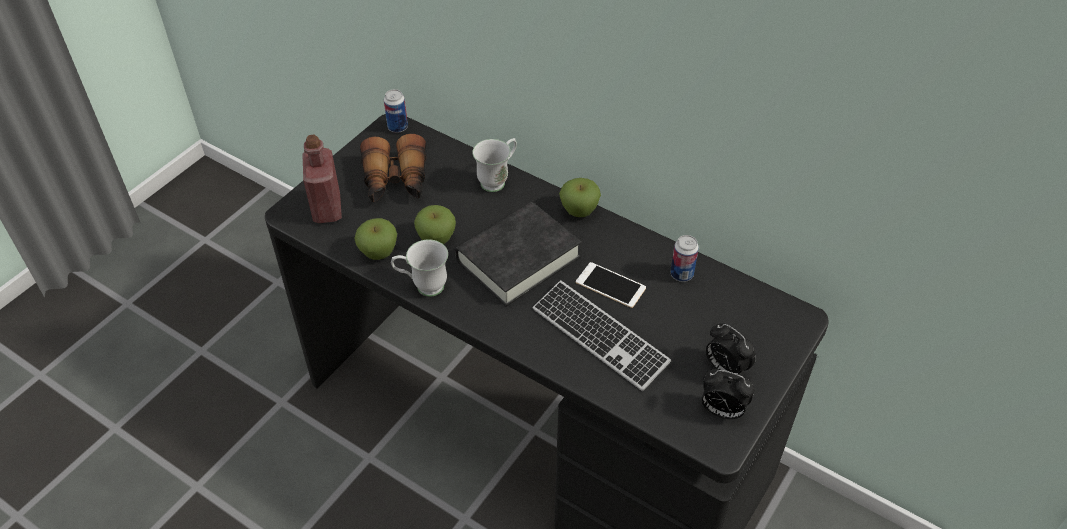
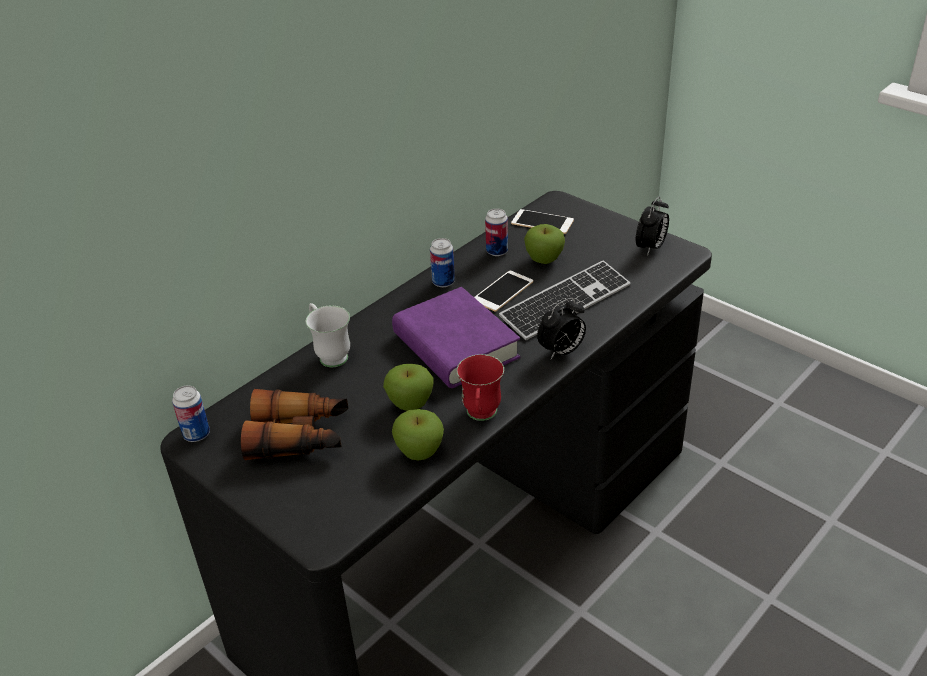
camera: 80 degrees left, 10 degrees down
(327, 209) = (327, 501): red bottle -> none
(423, 287) = (481, 416): white mug -> red mug
(518, 259) = (455, 346): black book -> purple book
(579, 211) = (397, 302): apple -> apple (544, 260)
(617, 239) = (443, 282): none -> can
(725, 369) = (607, 241): alarm clock -> alarm clock (561, 352)
(751, 308) = (542, 222): none -> phone

